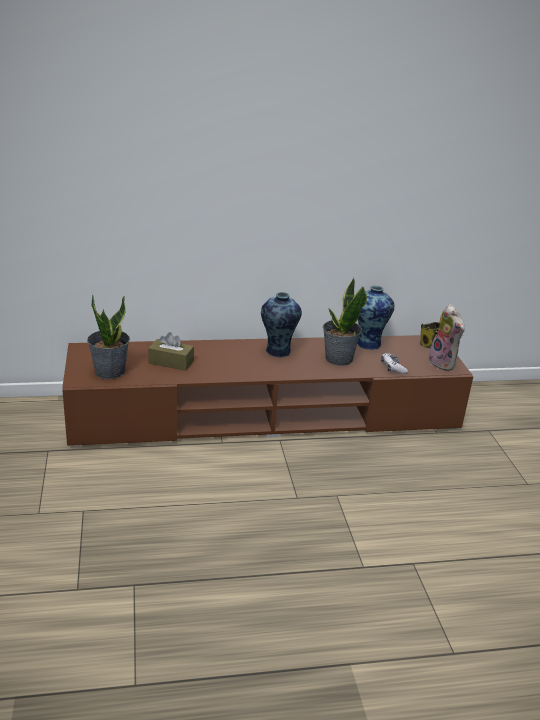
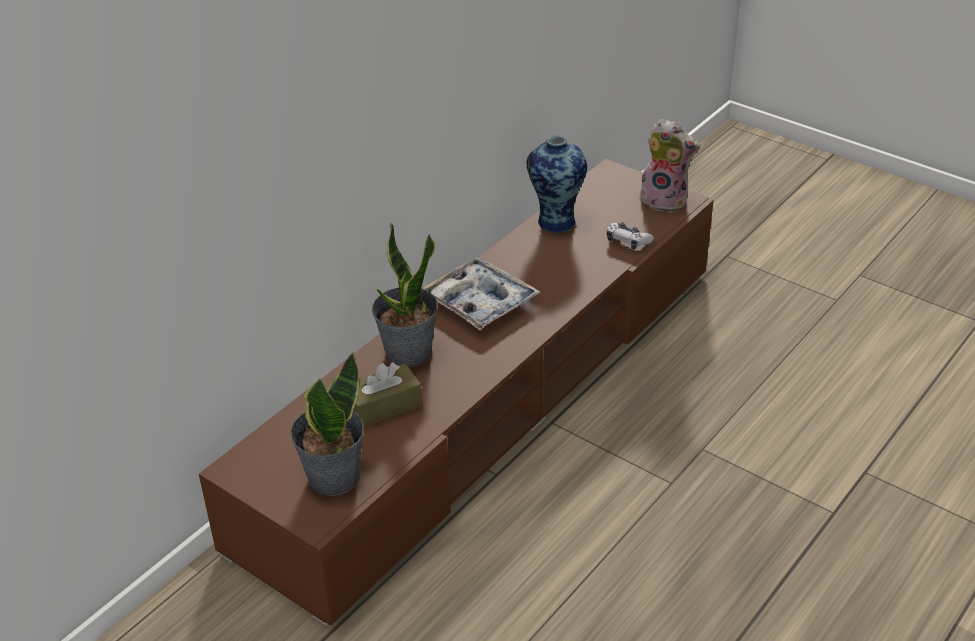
camera: 40 degrees left, 10 degrees up
(278, 352) = (479, 302): vase -> tray
(338, 359) = (557, 266): potted plant -> potted plant (408, 352)
(429, 345) = (617, 183): mug -> none

